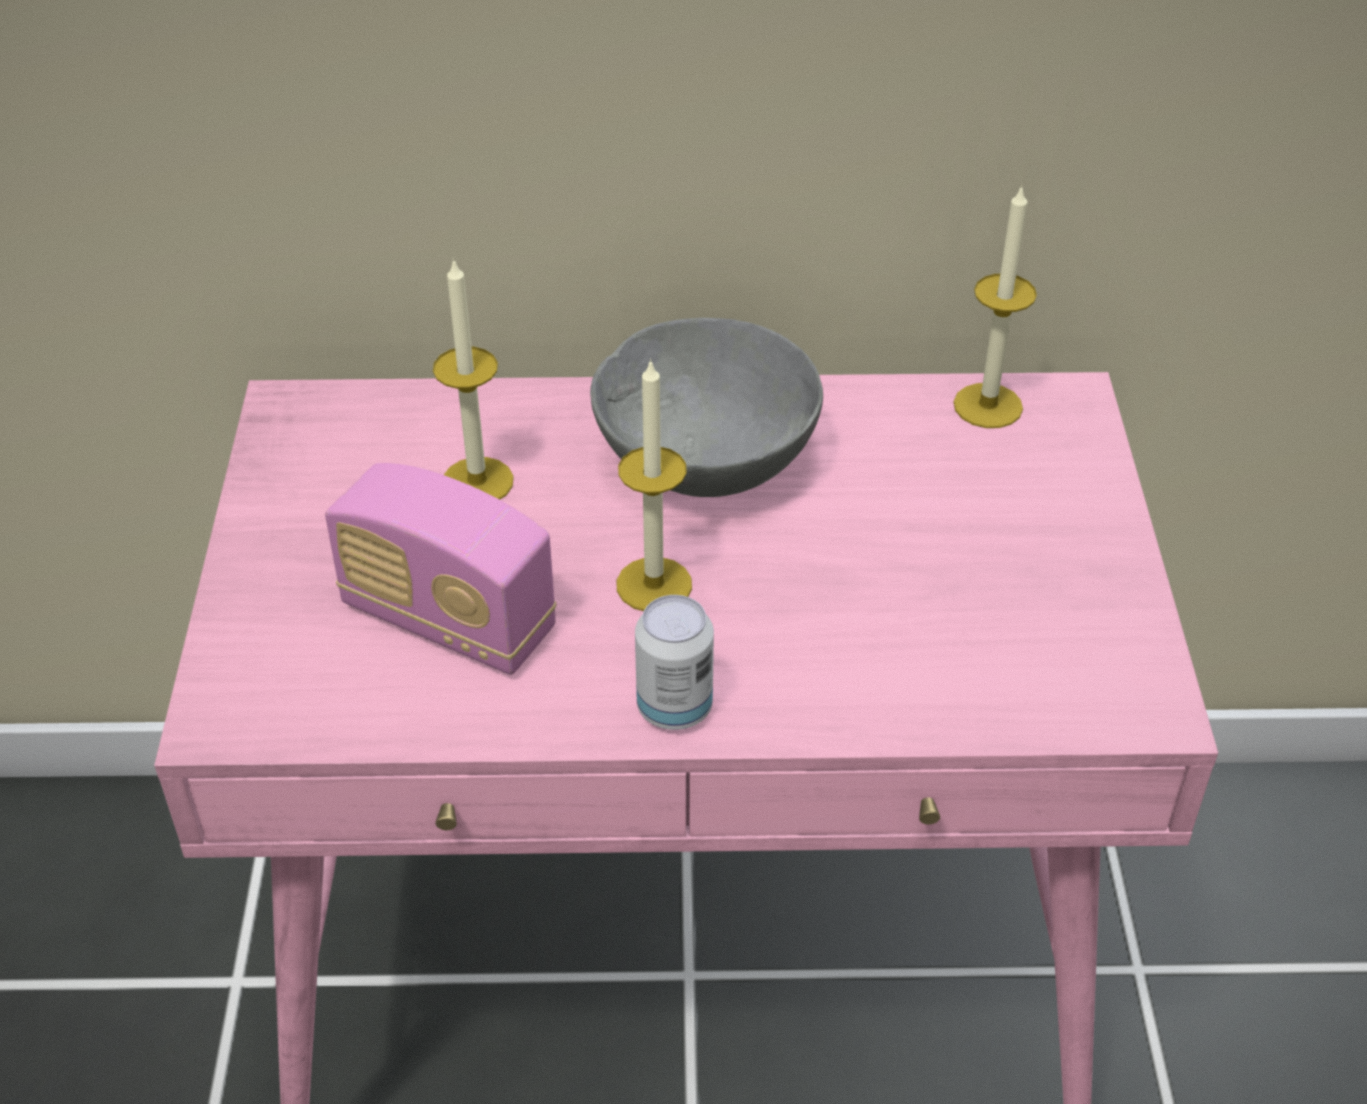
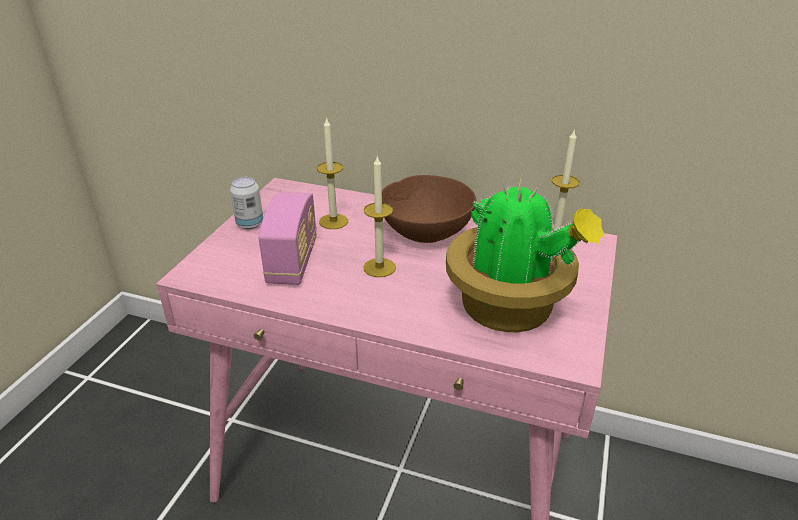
camera: 20 degrees right, 10 degrees down
(448, 619) = (293, 262): radio -> radio turned 135 degrees counterclockwise
(674, 707) = (361, 310): can -> can (250, 224)
(705, 461) = (425, 232): grey bowl -> brown bowl
(977, 623) = (509, 310): none -> potted plant

